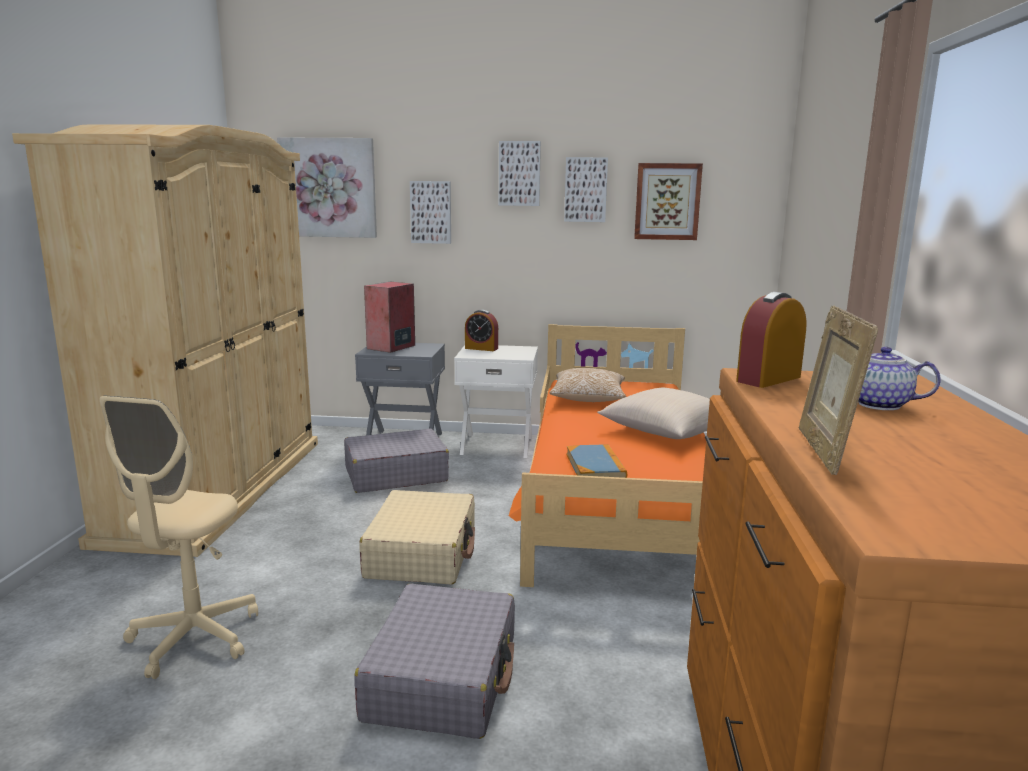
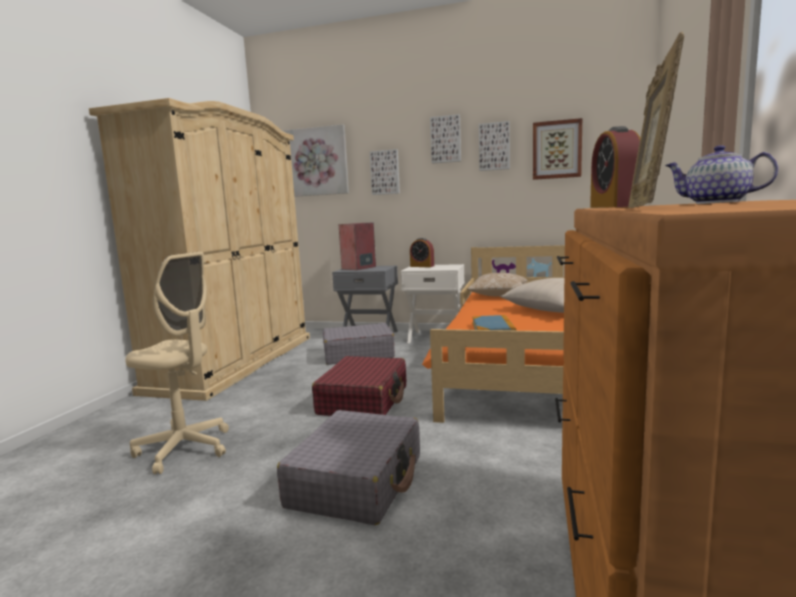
camera: 10 degrees right, 5 degrees down
(194, 638) = (184, 449): beige office chair -> beige office chair turned 90 degrees counterclockwise
(422, 553) = (364, 400): beige suitcase -> red suitcase
(768, 379) = (614, 206): alarm clock -> alarm clock turned 60 degrees counterclockwise

